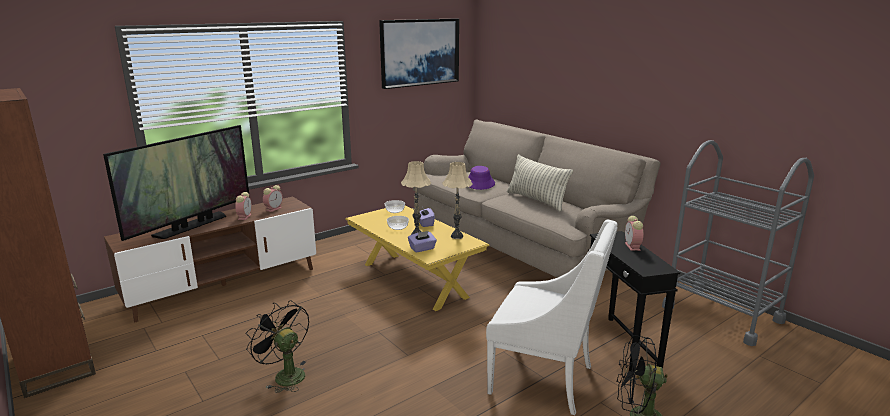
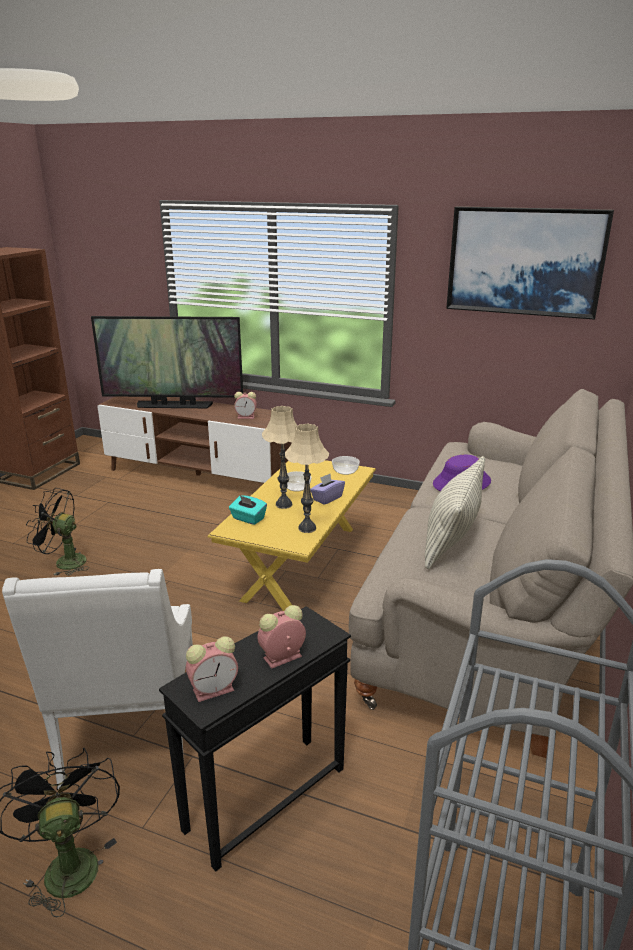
camera: 60 degrees right, 5 degrees up
(244, 216) = (214, 414): alarm clock -> alarm clock (215, 689)
(284, 375) = (64, 562): black fan -> black fan turned 90 degrees counterclockwise
(422, 249) = (248, 519): purple tissue box -> turquoise tissue box

